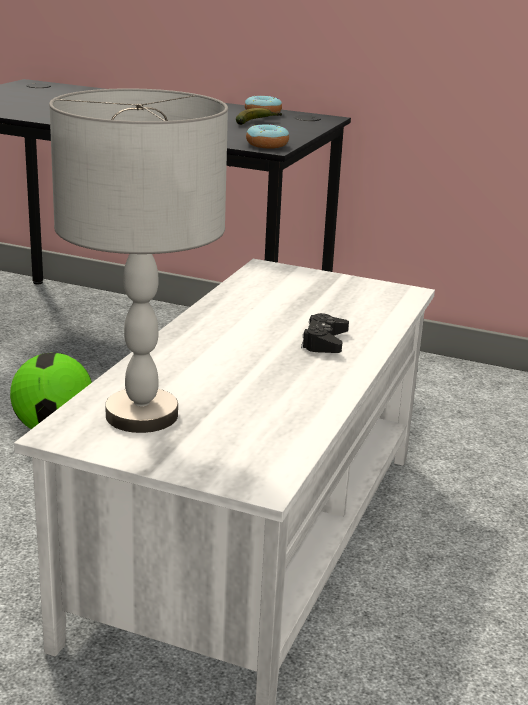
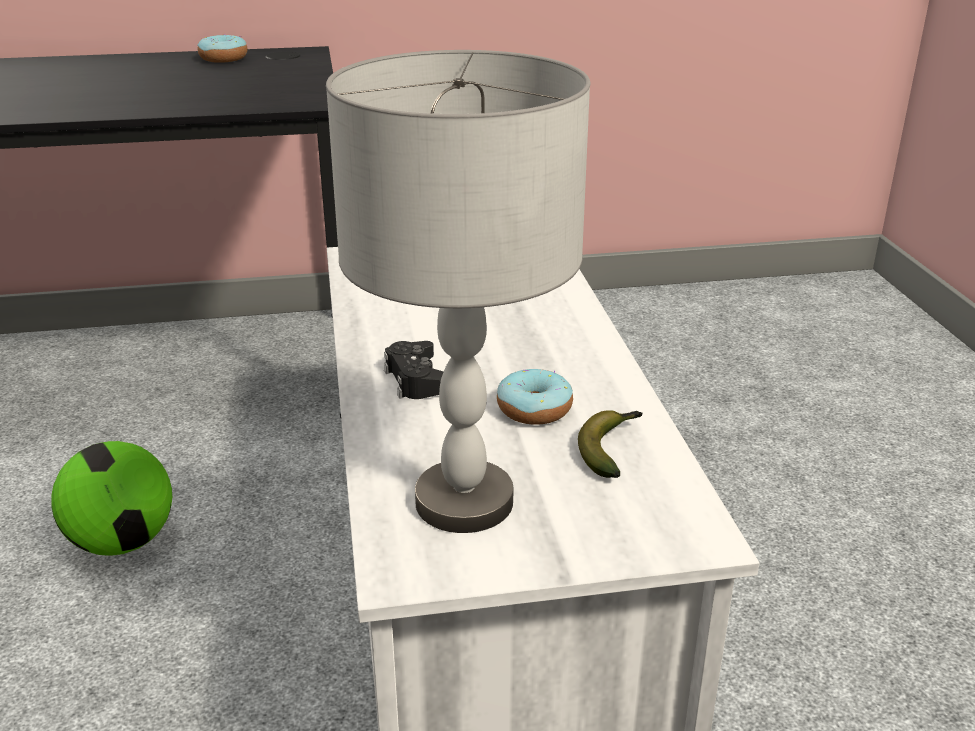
camera: 30 degrees left, 5 degrees up
(257, 122) = (237, 72): banana -> banana (611, 449)
(267, 145) = (298, 99): donut -> donut (534, 409)
(324, 342) = (534, 330): black game controller -> black game controller (417, 379)

